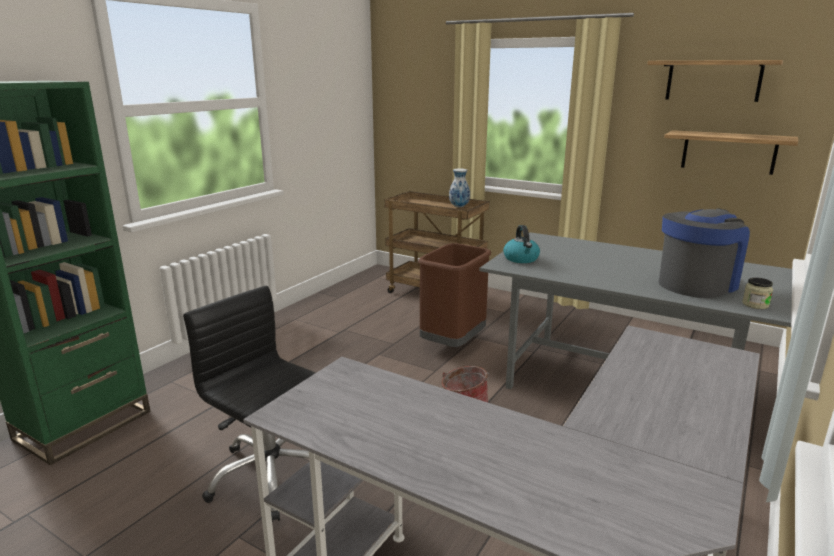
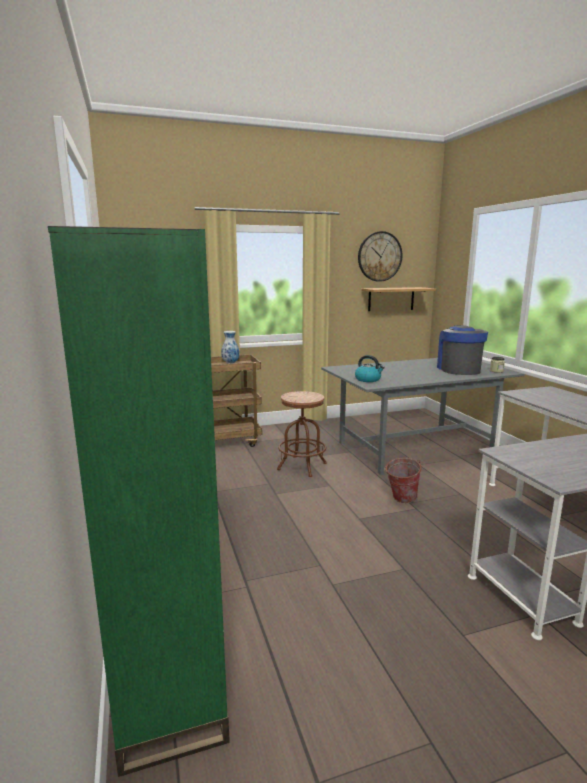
camera: 50 degrees left, 5 degrees down
(271, 475) = (395, 594): black office chair -> none
(453, 343) = (302, 466): brown trash can -> brown stool
(713, 80) = (379, 256): shelf -> wall clock

